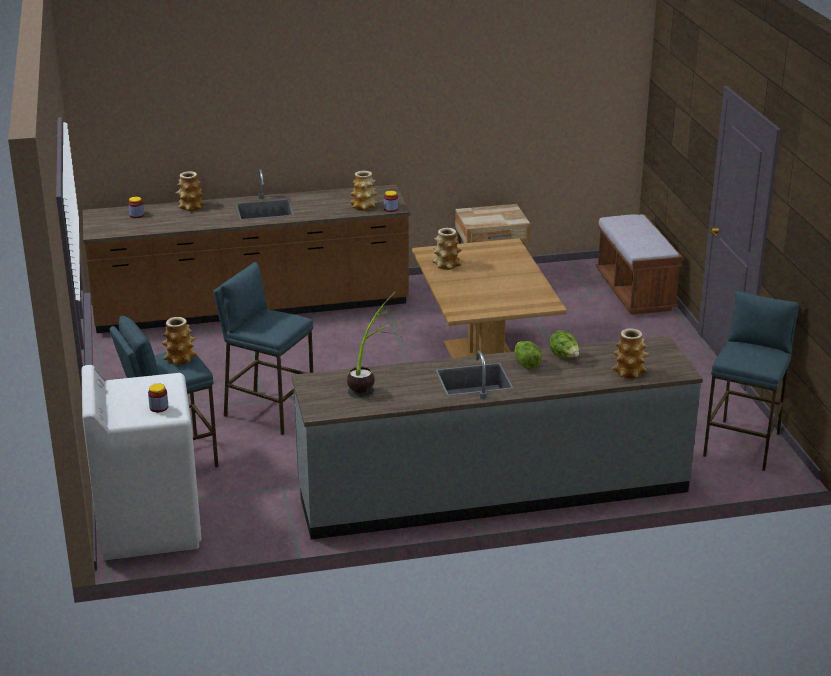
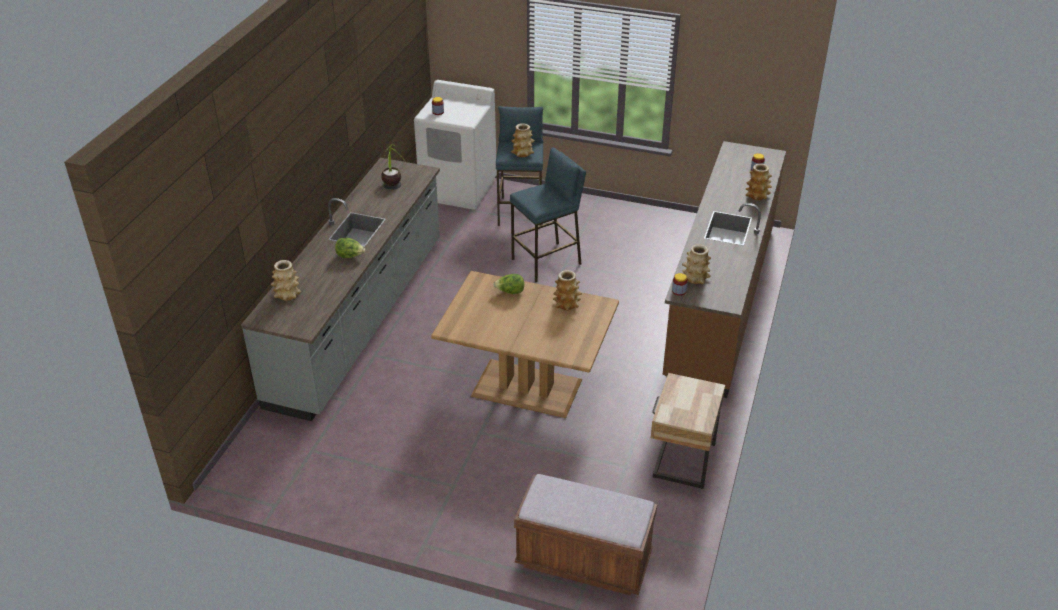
camera: 120 degrees right, 10 degrees up
(564, 356) = (340, 276): lettuce -> lettuce (510, 292)
(743, 444) = (276, 474): blue stool -> none

